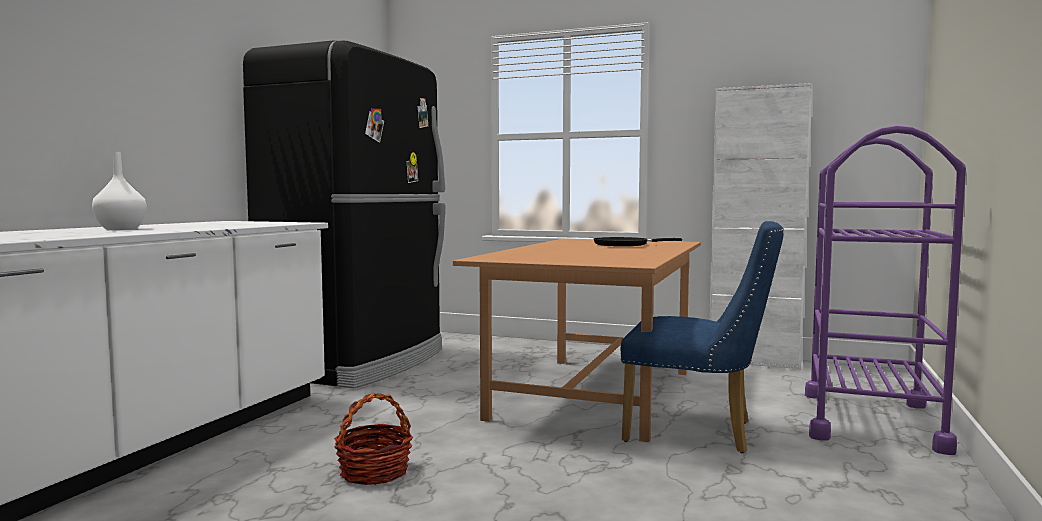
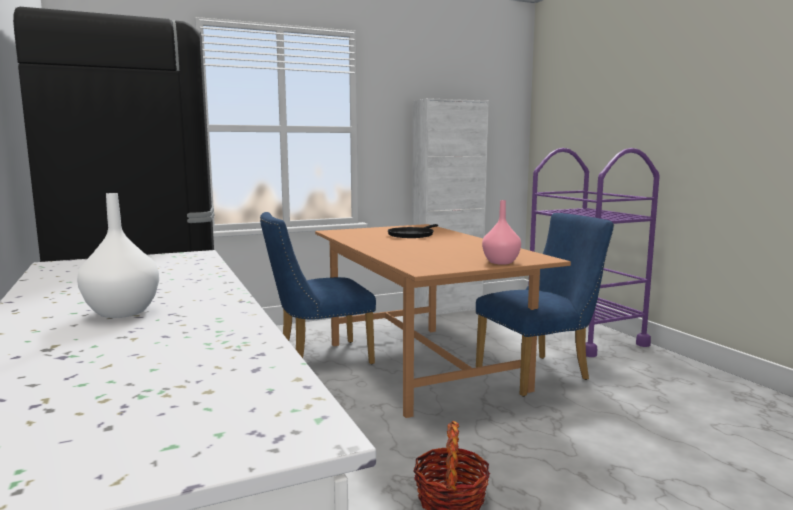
camera: 45 degrees left, 5 degrees up
(522, 367) = (318, 358): none -> blue chair
(576, 262) = (501, 262): none -> pink vase

